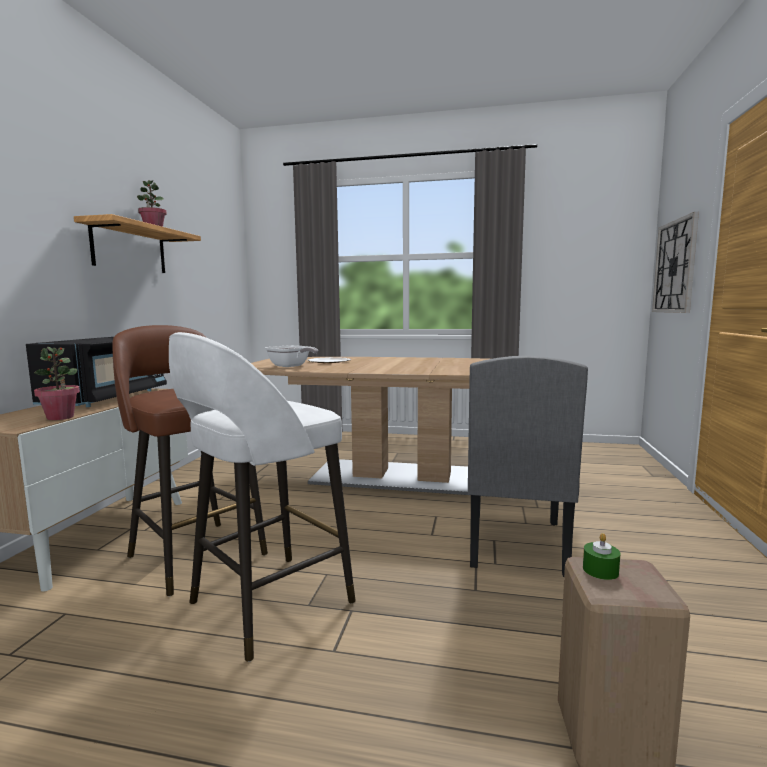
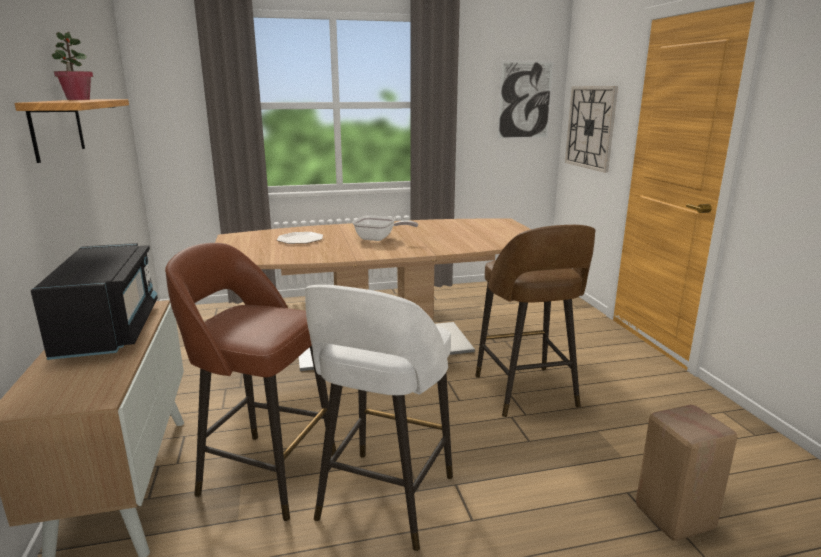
camera: 25 degrees left, 10 degrees up
(60, 417) = (117, 373): potted plant -> none
(291, 366) = (275, 253): frying pan -> frying pan (379, 239)
(515, 543) = (526, 393): grey chair -> brown stool
(600, 570) = (678, 419): green candle -> none
(604, 247) = (525, 100): none -> picture

